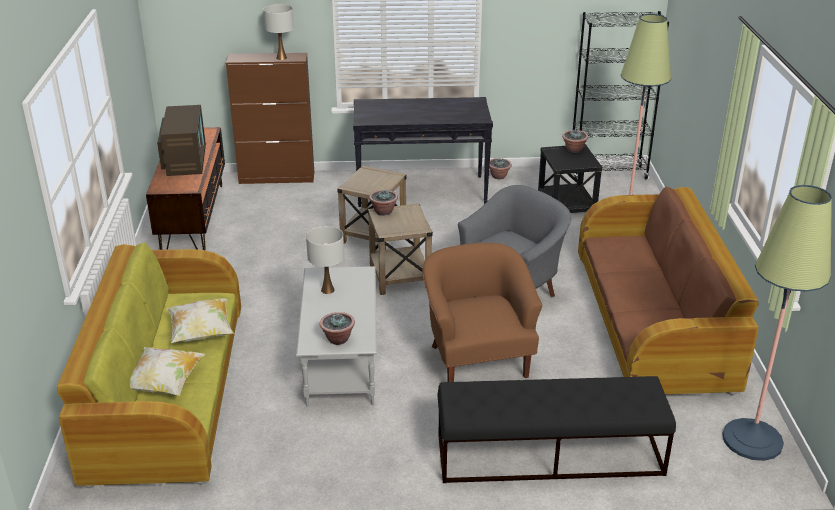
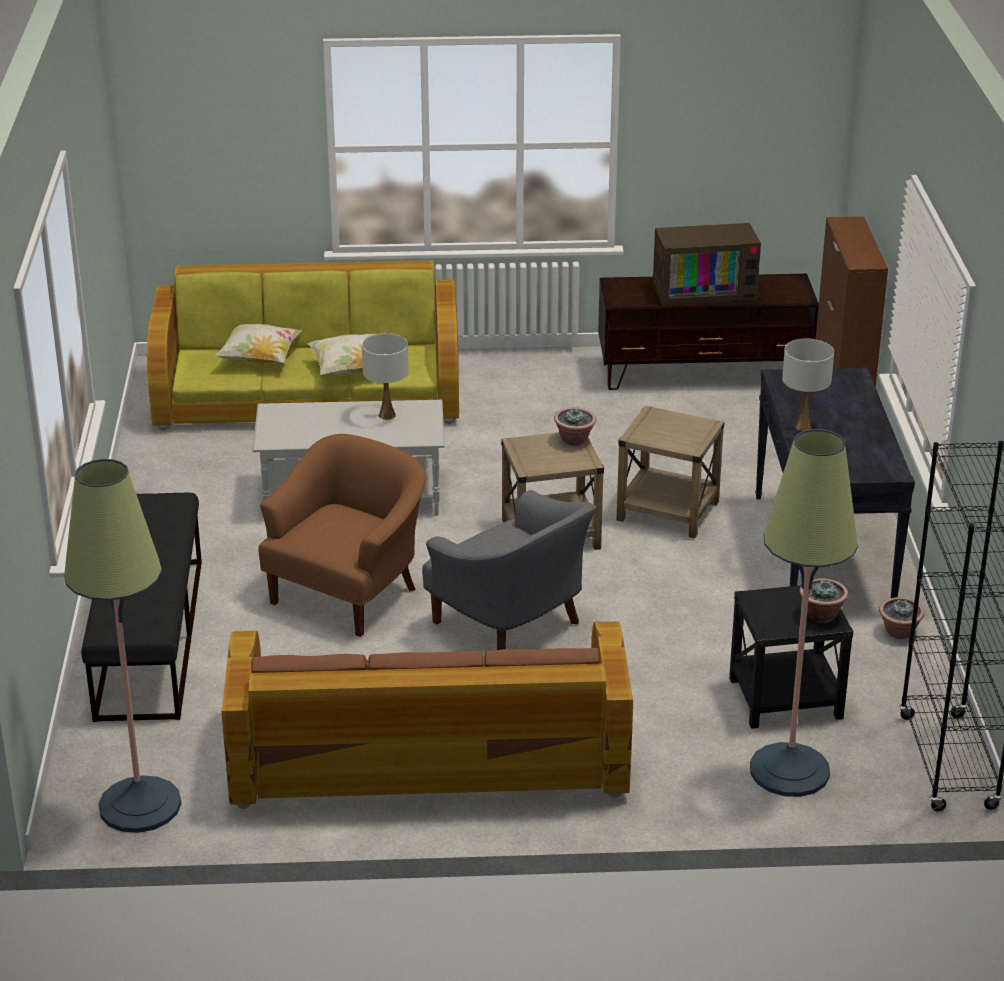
camera: 90 degrees right, 0 degrees up
(281, 58) = (855, 252): white table lamp -> white table lamp (802, 426)
(338, 339) = (281, 425): potted plant -> none
(478, 358) = (349, 594): brown armchair -> brown armchair turned 45 degrees counterclockwise

